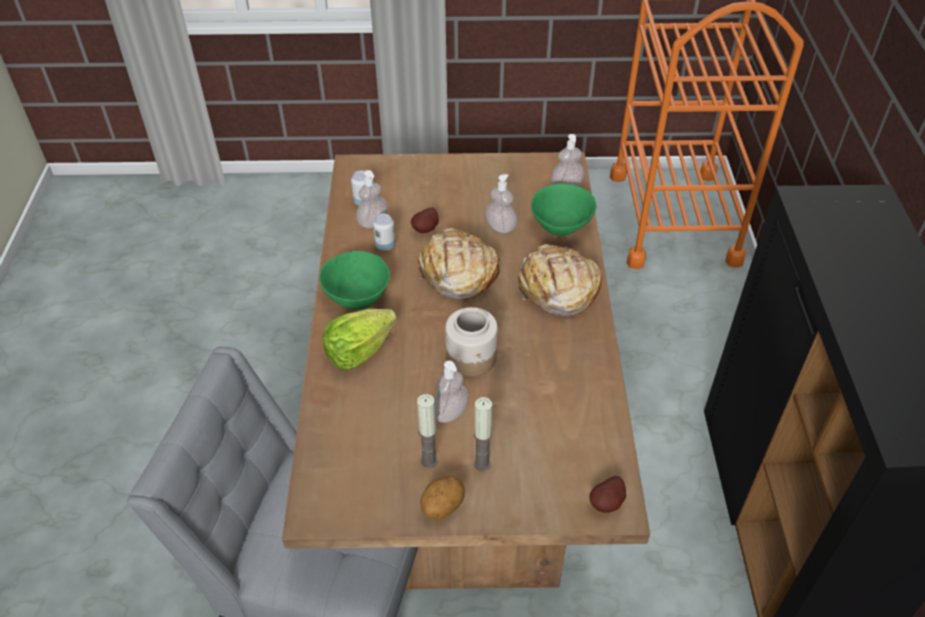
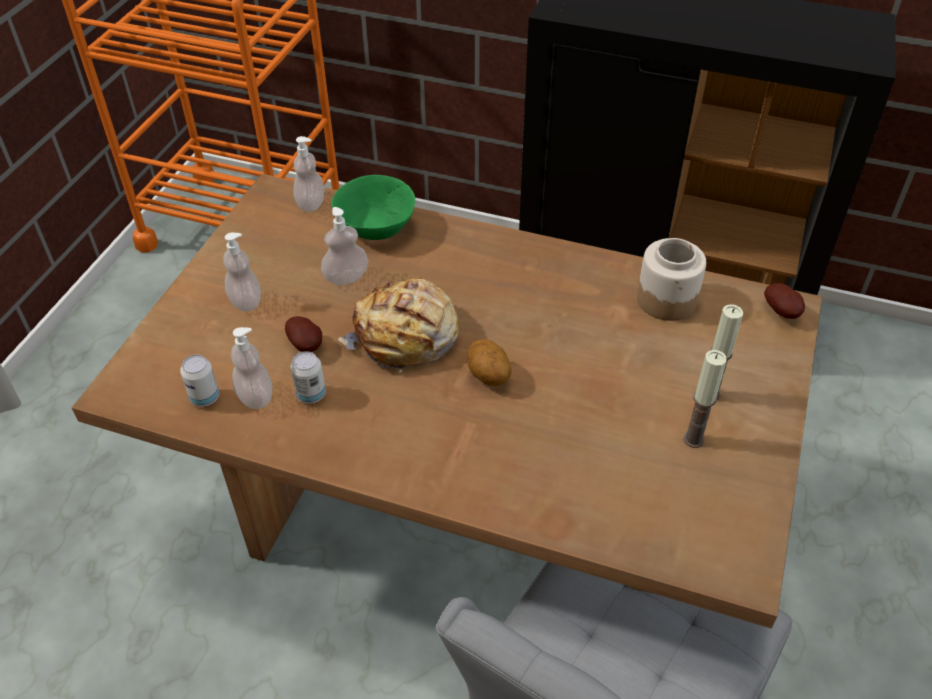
camera: 70 degrees left, 0 degrees up
(358, 296) = (393, 446): green bowl -> none
(359, 351) = (494, 467): lettuce -> none
(442, 506) = (760, 443): potato -> potato (488, 376)
(450, 412) = (628, 402): soap dispenser -> soap dispenser (246, 301)
(472, 358) = (551, 361): jar -> jar (667, 299)
(557, 290) = (478, 261): bread -> none

